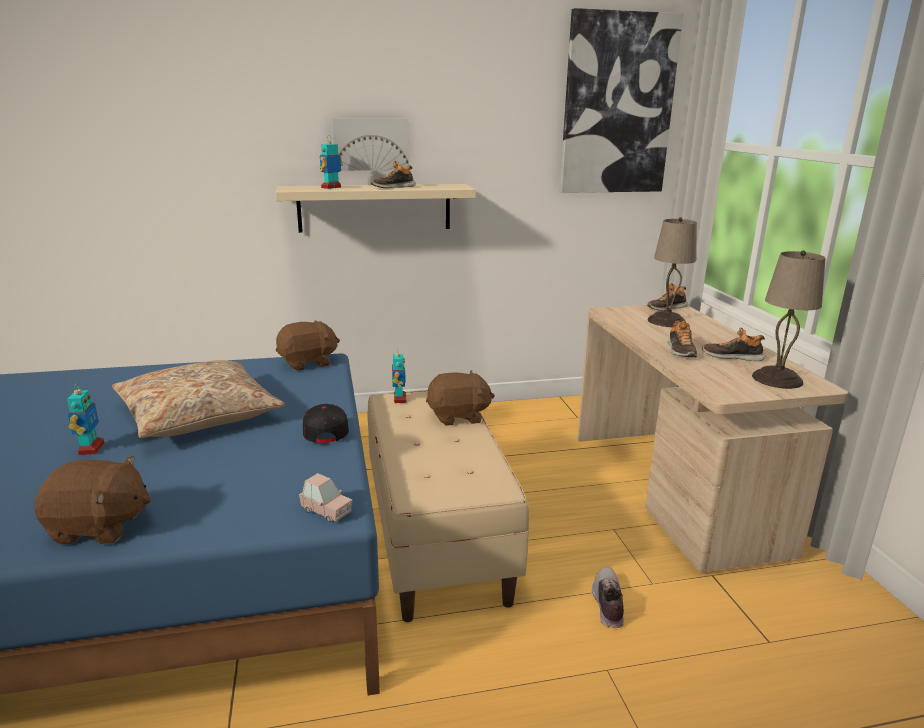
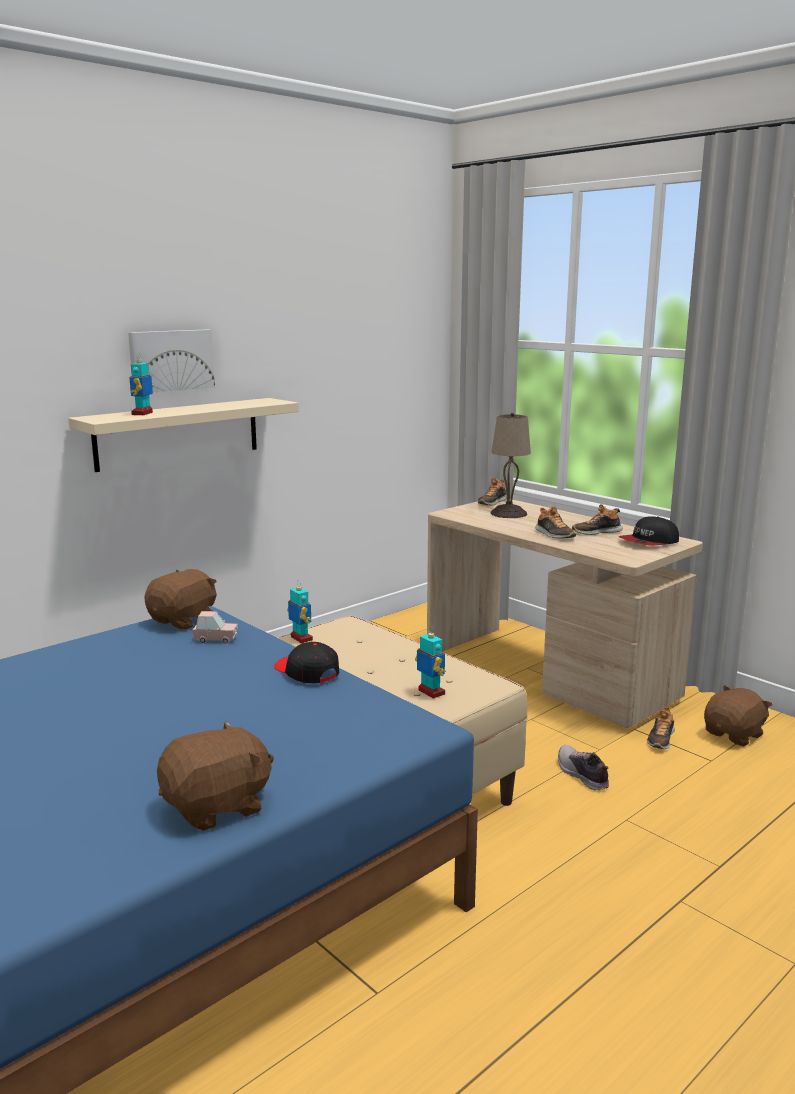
camera: 30 degrees left, 5 degrees down
(90, 449) = (72, 753): toy robot -> toy robot (431, 692)
(199, 414) = (144, 692): beige pillow -> none
(326, 511) = (413, 730): pink toy car -> pink toy car (216, 639)
(393, 187) = (209, 407): shoe -> shoe (660, 739)
(458, 416) = (380, 640): brown plush toy -> brown plush toy (734, 734)
(617, 105) = (397, 307): picture -> none
(778, 379) = (649, 542): beige table lamp -> cap

